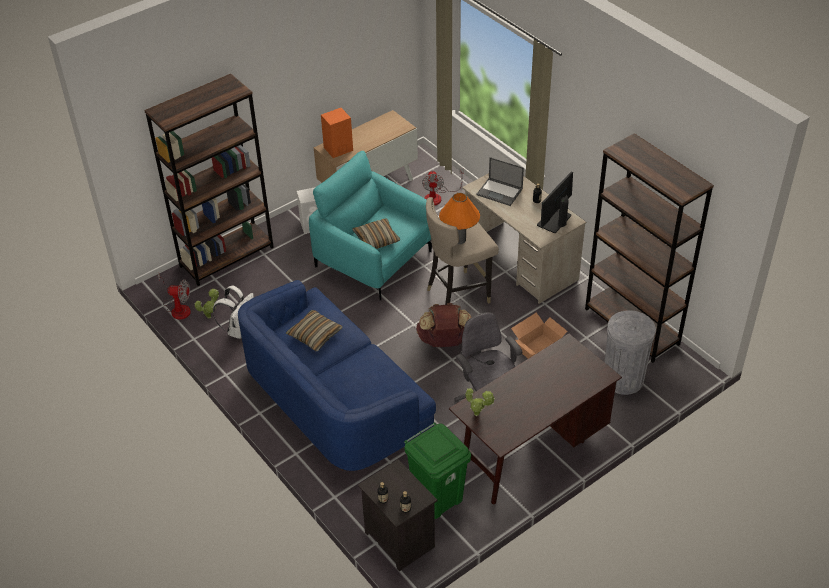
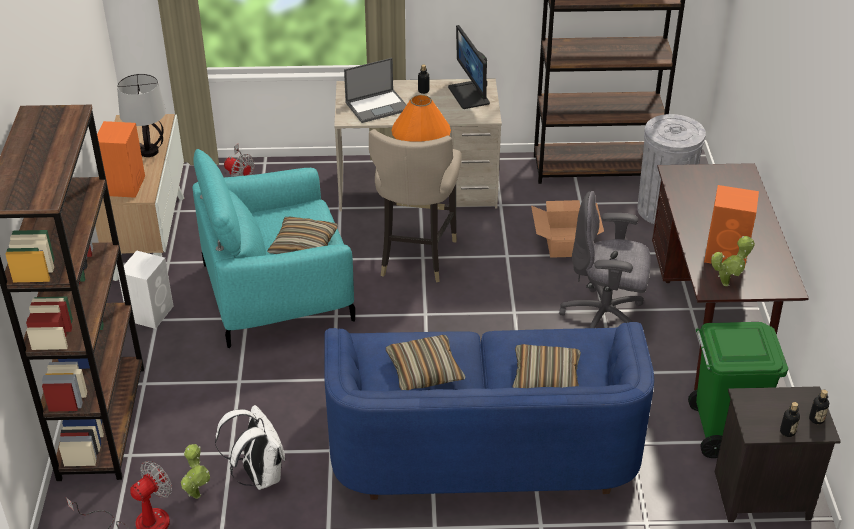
camera: 55 degrees left, 5 degrees down
(352, 384) = (546, 378): none -> pillow
(374, 139) = (149, 151): none -> table lamp
(444, 341) = (480, 304): brown backpack -> none
(506, 403) = (727, 255): none -> orange speaker

